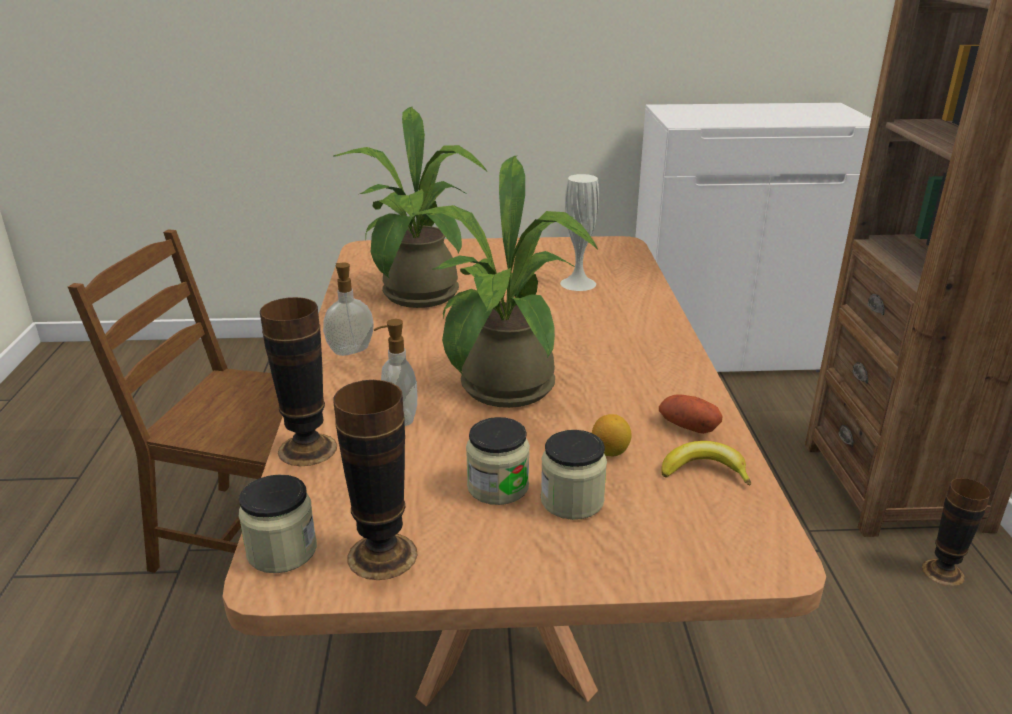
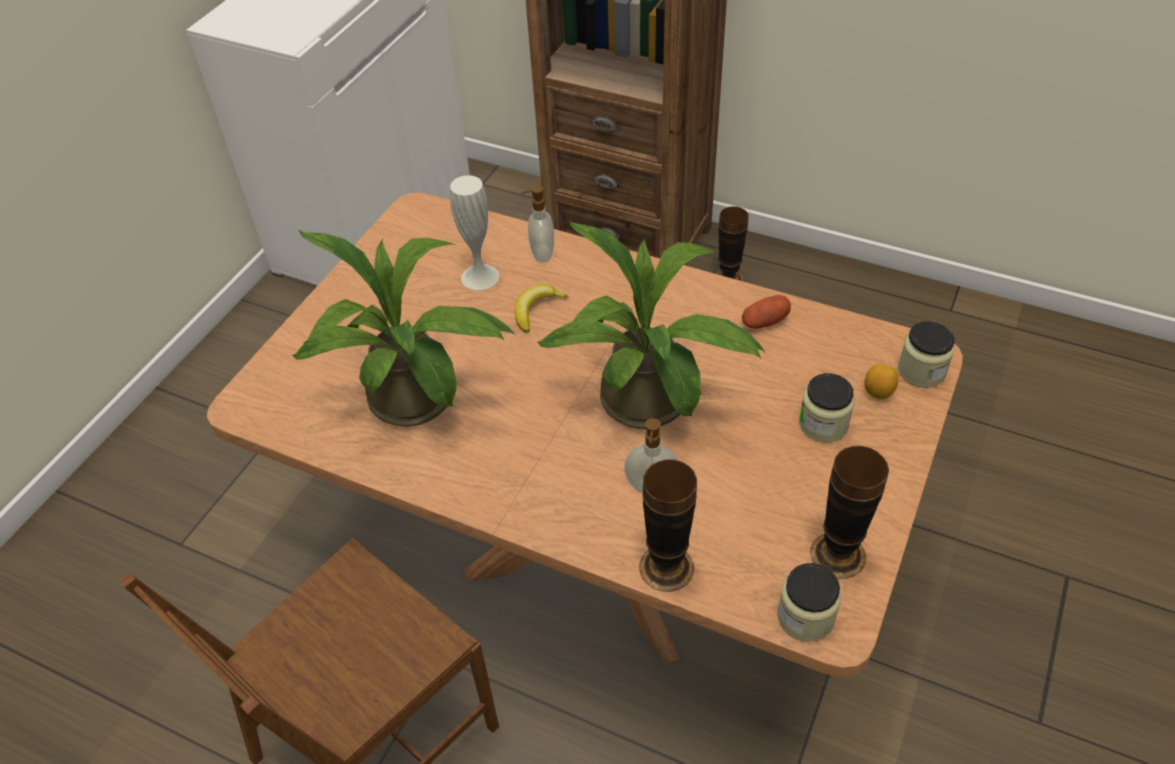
camera: 60 degrees left, 20 degrees up
(350, 350) = (498, 489): soap dispenser -> soap dispenser (541, 254)
(498, 487) = (786, 459): jar -> jar (921, 371)
(610, 452) = (774, 378): lemon -> lemon (878, 392)
(704, 471) = (823, 340): banana -> banana (536, 310)

